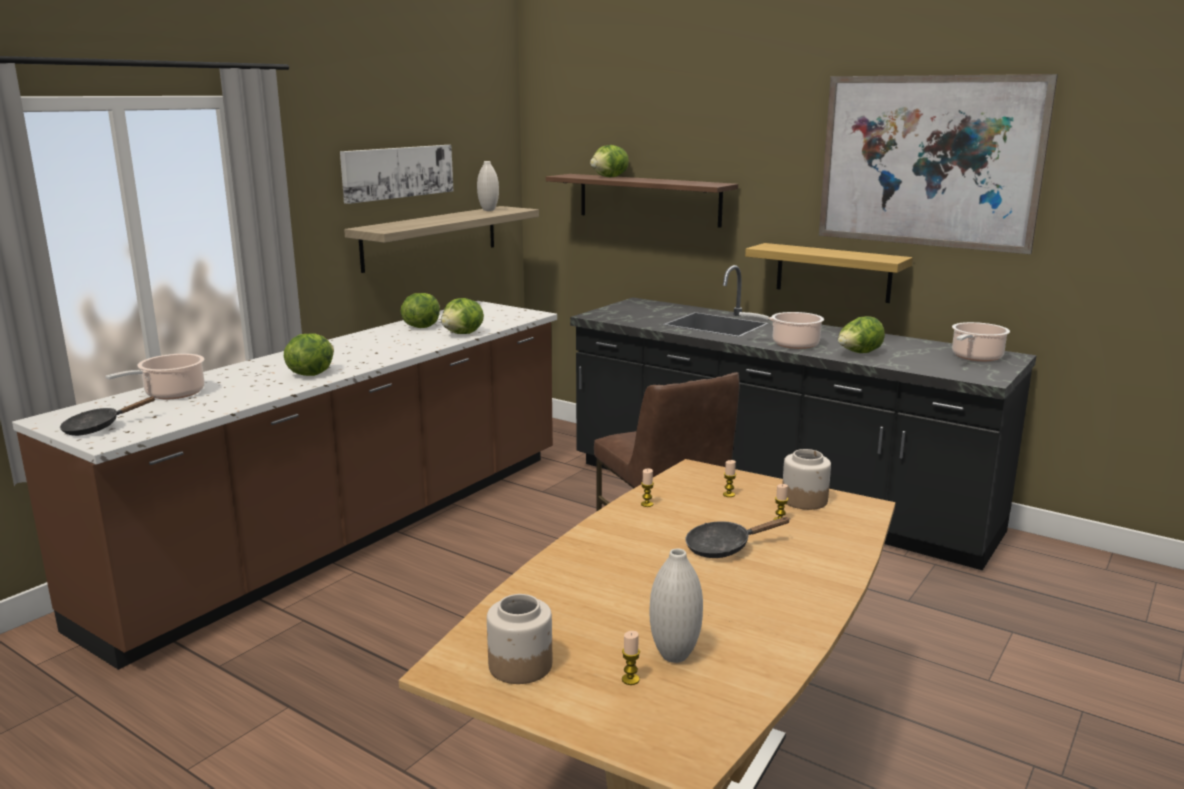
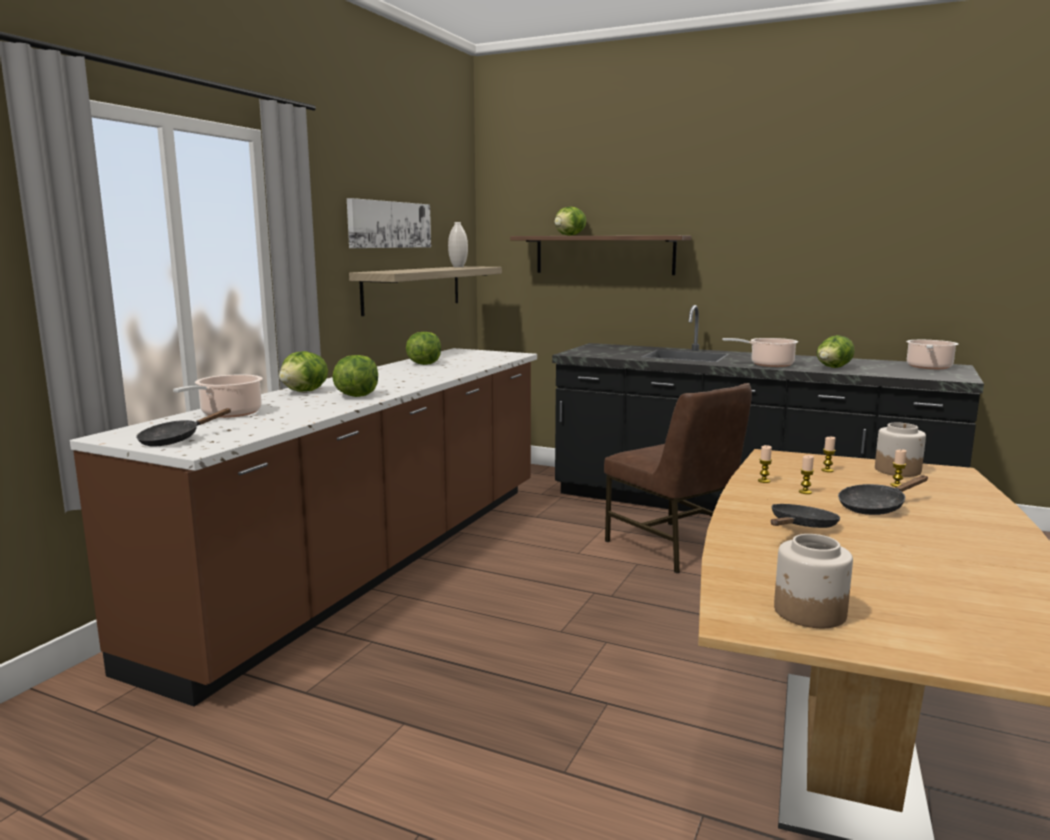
camera: 10 degrees left, 5 degrees down
(463, 334) = (470, 367): lettuce -> lettuce (305, 391)
(620, 566) = (801, 527): none -> black frying pan
(630, 679) = (932, 614): candle -> candle (805, 492)
(674, 655) = (946, 591): white vase -> none
(833, 272) = (782, 308): shelf -> none
(928, 161) = (868, 206): picture -> none

